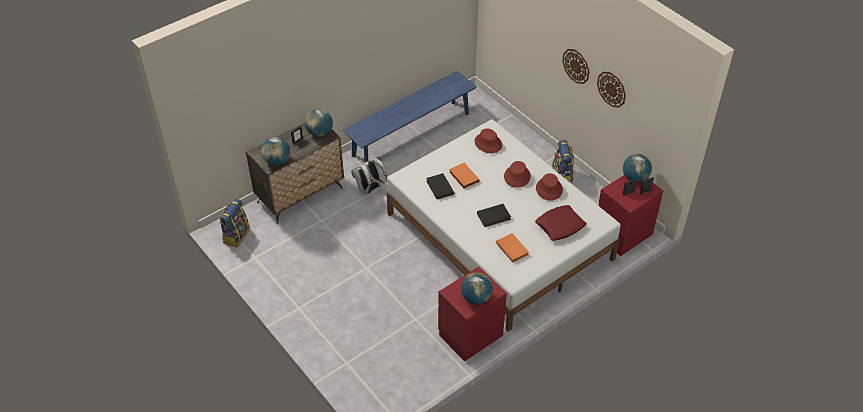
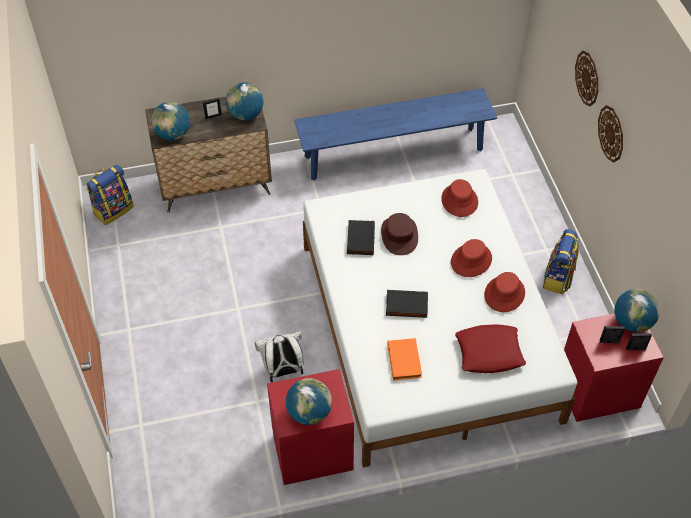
camera: 25 degrees right, 5 degrees up
(370, 189) = (301, 207): white backpack -> white backpack (283, 371)
(463, 177) = (399, 235): orange book -> brown hat
(611, 89) = (642, 184): wall clock -> wall clock (587, 78)

